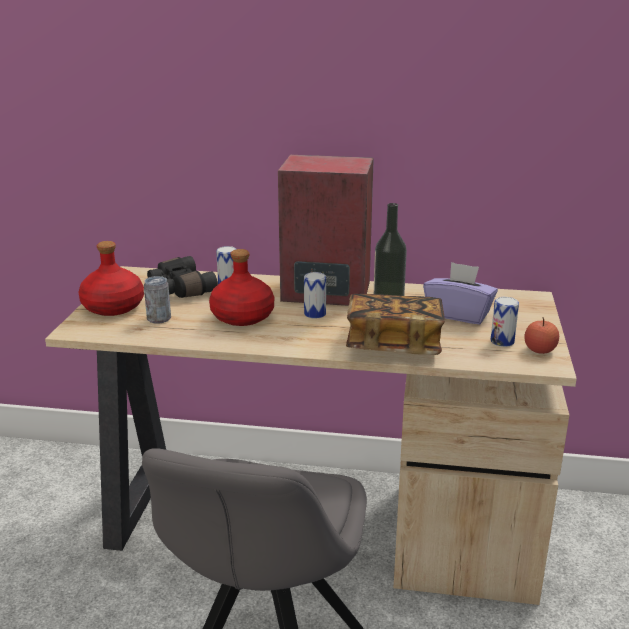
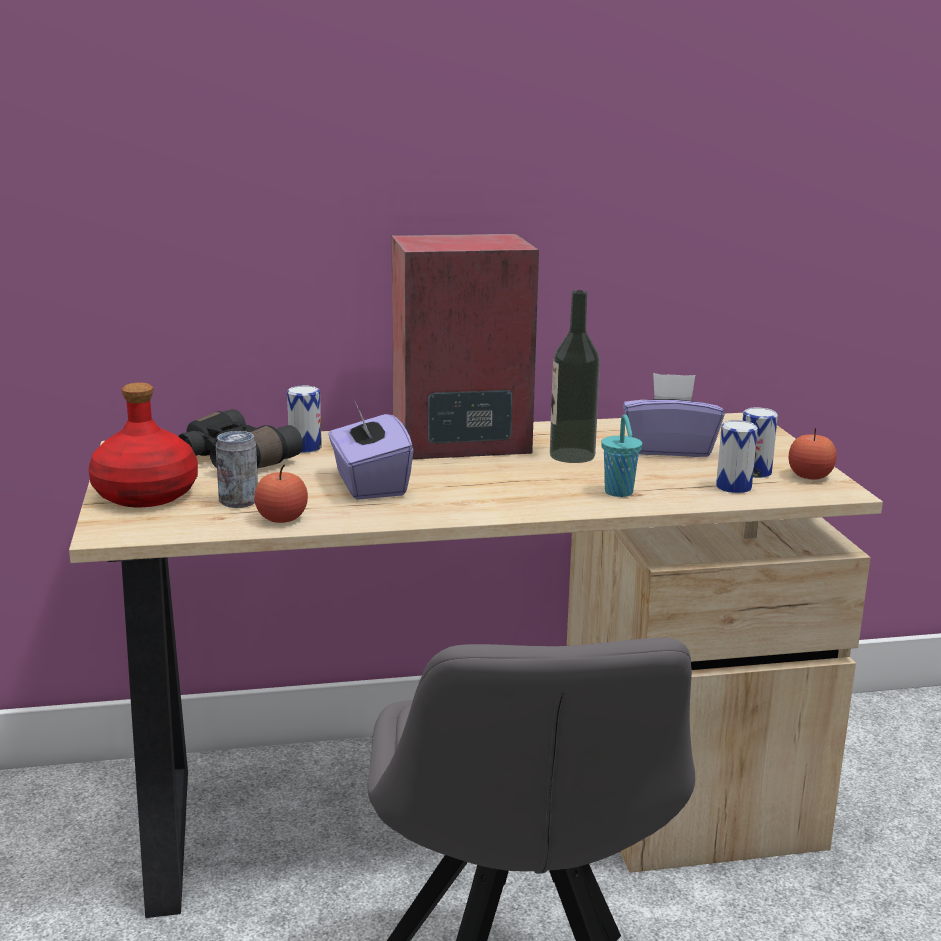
camera: 20 degrees left, 5 degrees down
(172, 334) = (282, 519): none -> apple
(243, 317) = (369, 484): red bottle -> purple tissue box
(315, 314) = (472, 469): can -> can (733, 487)
(393, 345) = (619, 493): book -> turquoise cup

